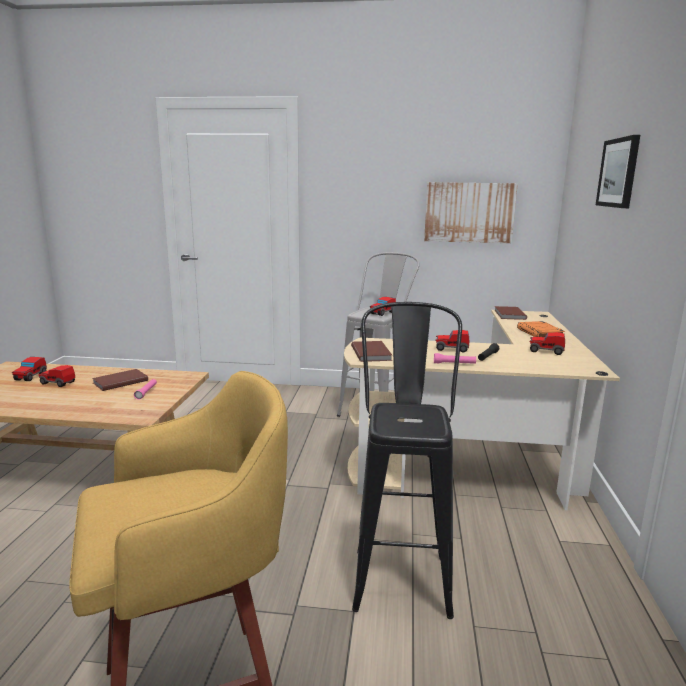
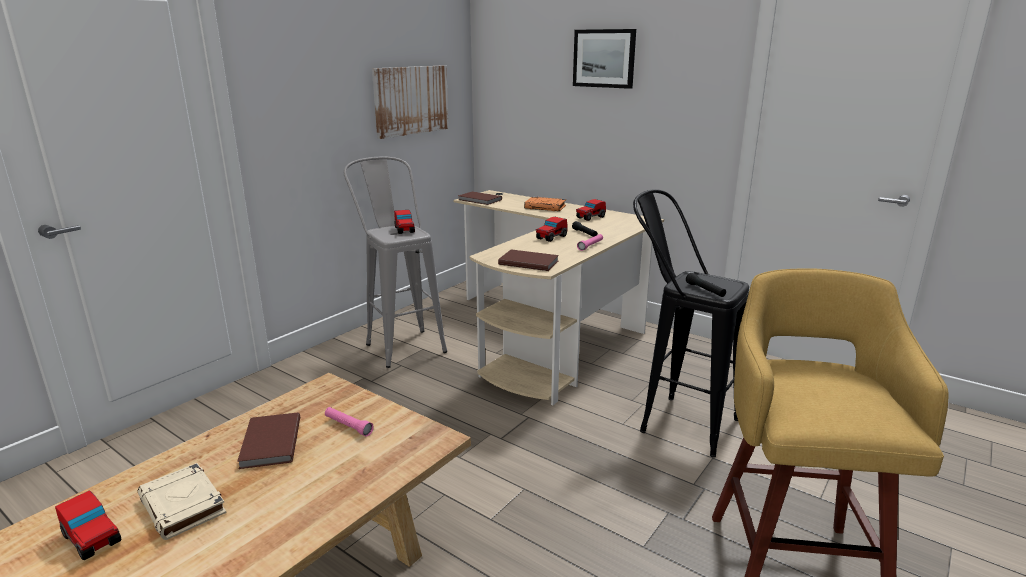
camera: 60 degrees left, 5 degrees up
(57, 383) = (183, 506): toy car -> beige book
(389, 419) = (705, 290): none -> black flashlight

